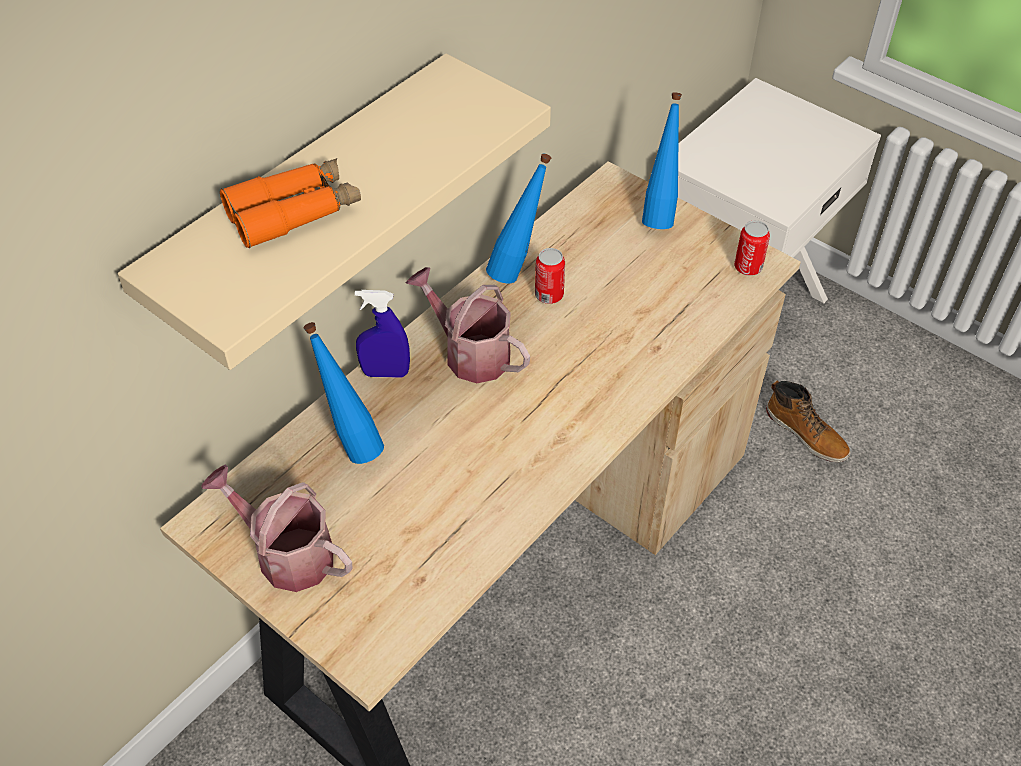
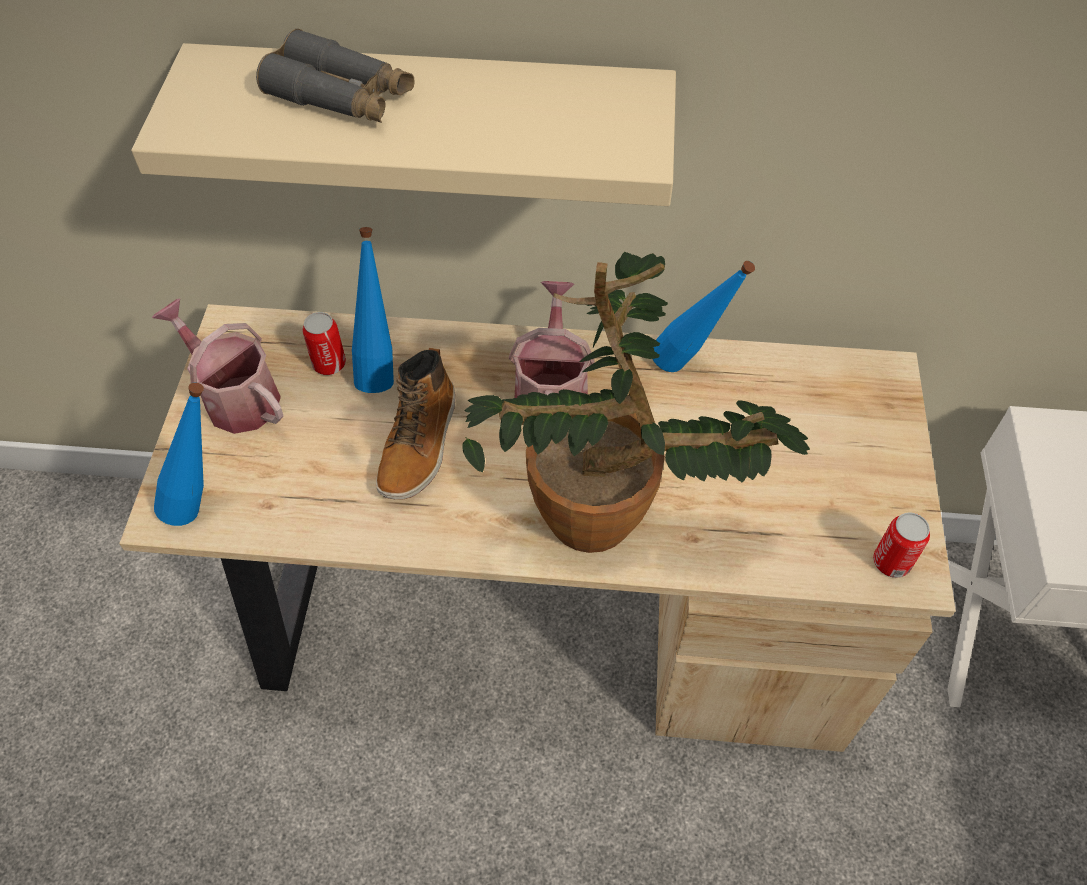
camera: 55 degrees right, 5 degrees up
(287, 553) = (235, 397): watering can -> watering can turned 45 degrees counterclockwise
(294, 212) = (341, 96): orange binoculars -> grey binoculars
(385, 373) = (476, 345): blue spray bottle -> none
(549, 295) = (680, 409): can -> can (329, 364)
(611, 382) = (612, 523): none -> potted plant
(659, 215) = (885, 438): blue bottle -> blue bottle (204, 504)
(806, 433) = (929, 802): boot -> boot (420, 444)

